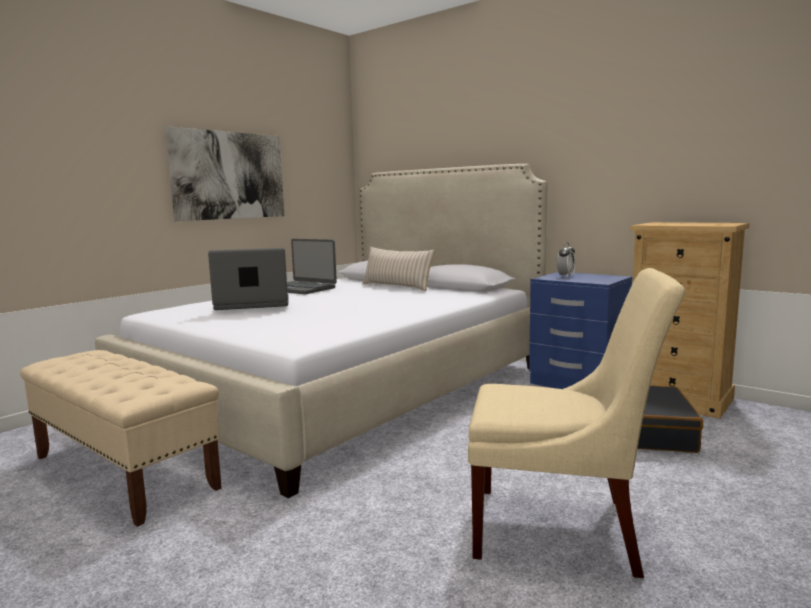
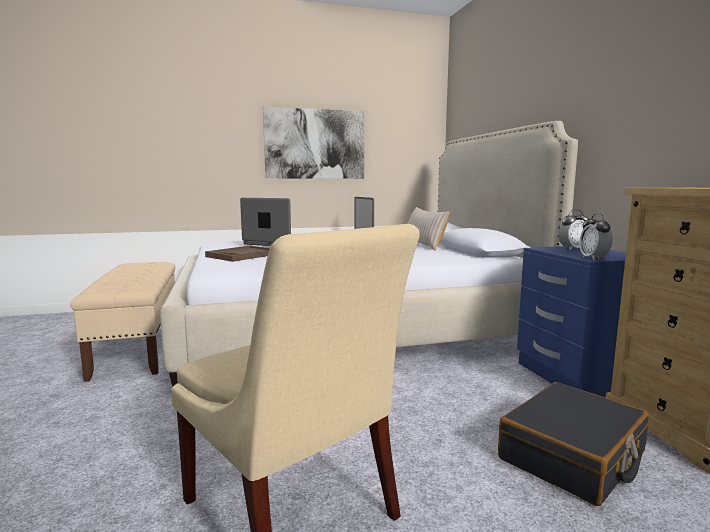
camera: 35 degrees right, 0 degrees up
(258, 322) = (242, 255): none -> brown tray
(602, 282) = (593, 258): none -> alarm clock

